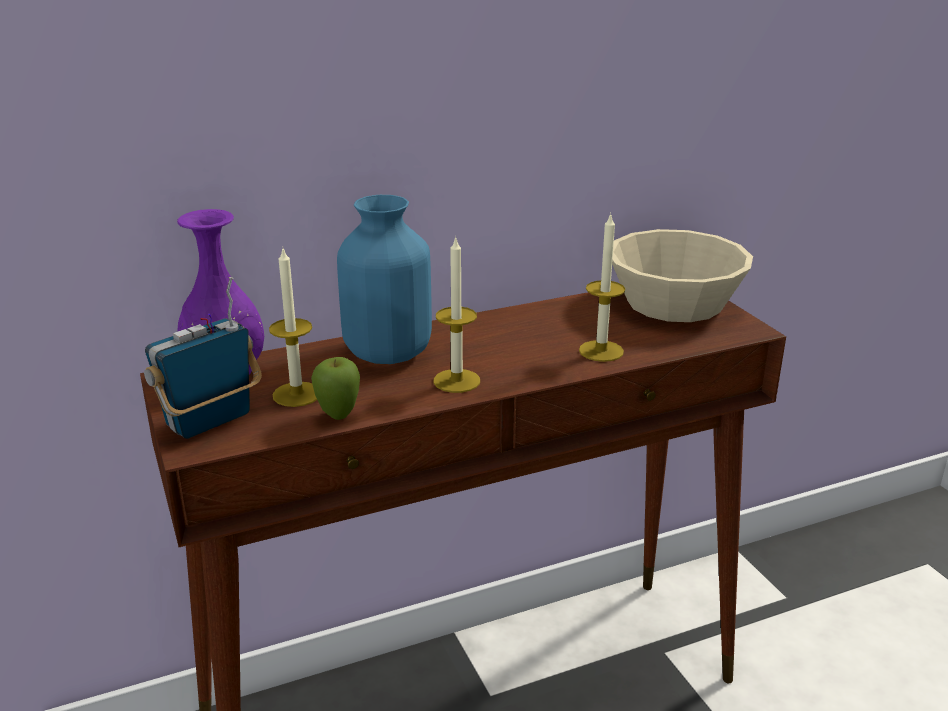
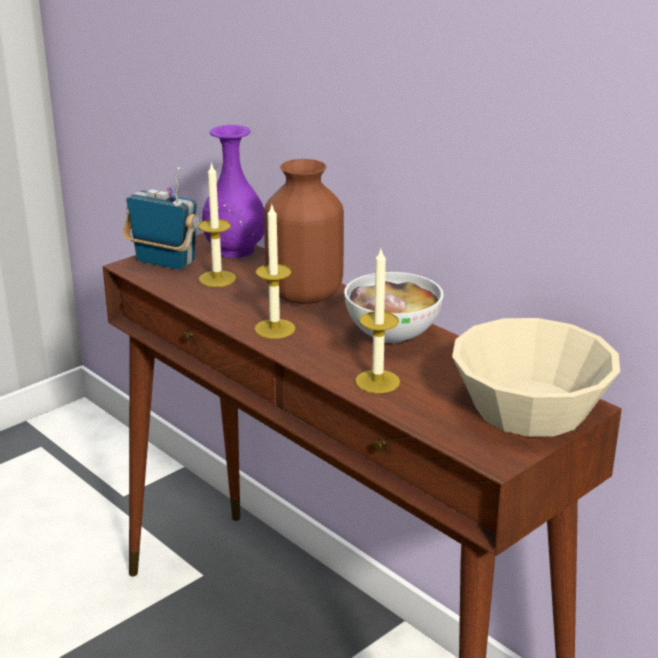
camera: 70 degrees right, 0 degrees up
(338, 416) = (194, 298): apple -> none
(389, 353) = (304, 295): blue vase -> brown vase
(514, 328) = (392, 335): none -> bowl

